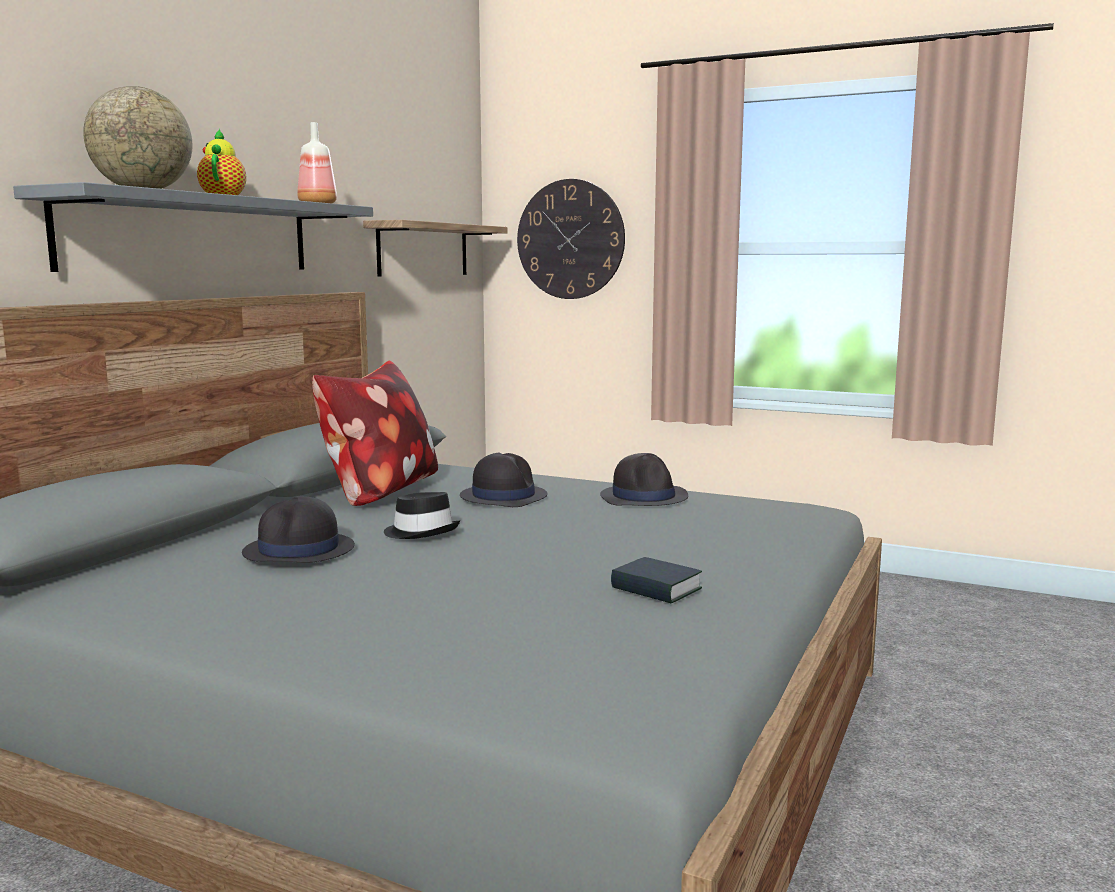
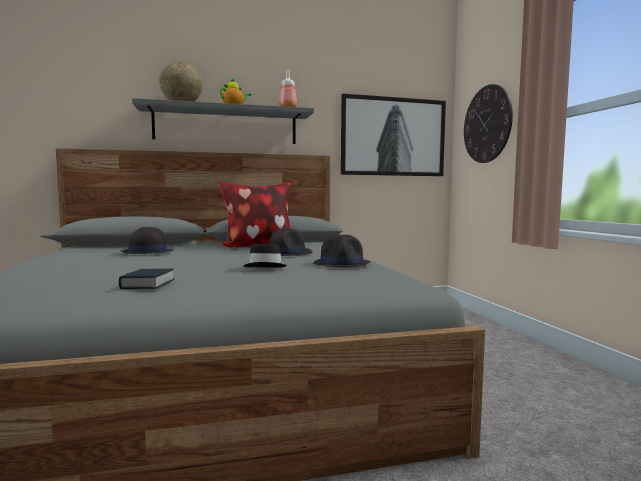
camera: 50 degrees right, 5 degrees down
(421, 532) = (197, 254): black hat -> black hat (265, 267)
(423, 250) = (393, 137): shelf -> picture

